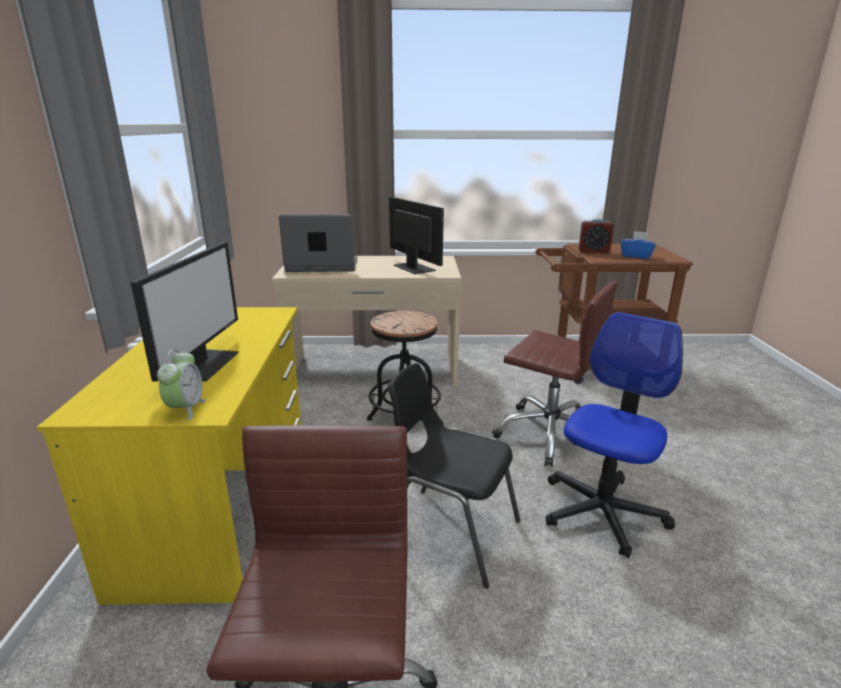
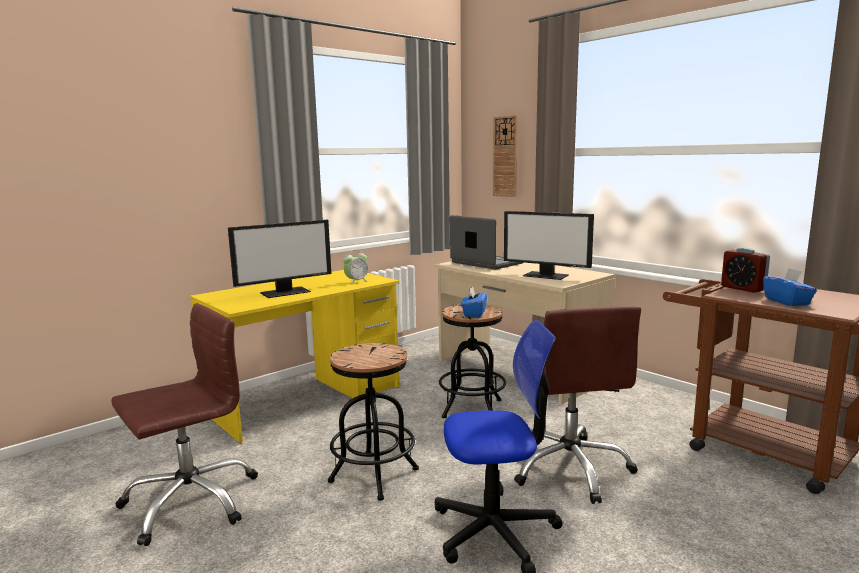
camera: 50 degrees right, 10 degrees down
(186, 409) = (235, 304): alarm clock -> alarm clock (356, 281)
(288, 138) = (505, 156): none -> wall clock
(413, 268) = (546, 275): monitor -> monitor turned 105 degrees clockwise
(413, 323) = (474, 313): none -> blue tissue box
(449, 532) = (374, 475): black chair -> black stool

